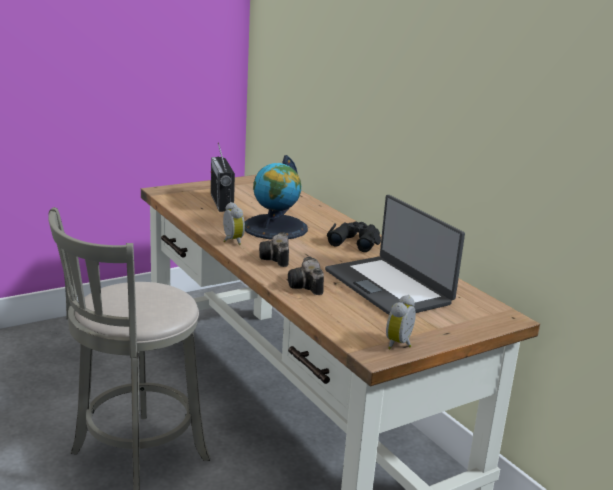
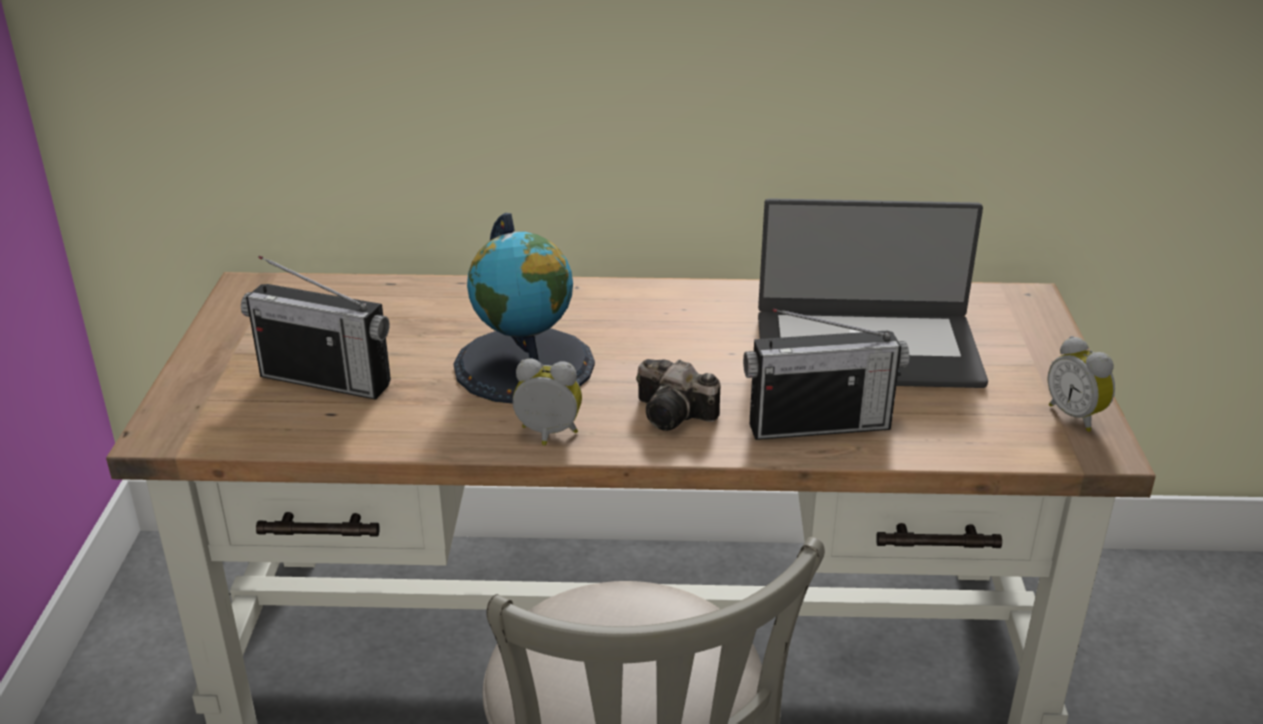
camera: 55 degrees left, 10 degrees up
(307, 287) = (818, 425): camera -> radio
(355, 241) = (662, 310): black binoculars -> none

